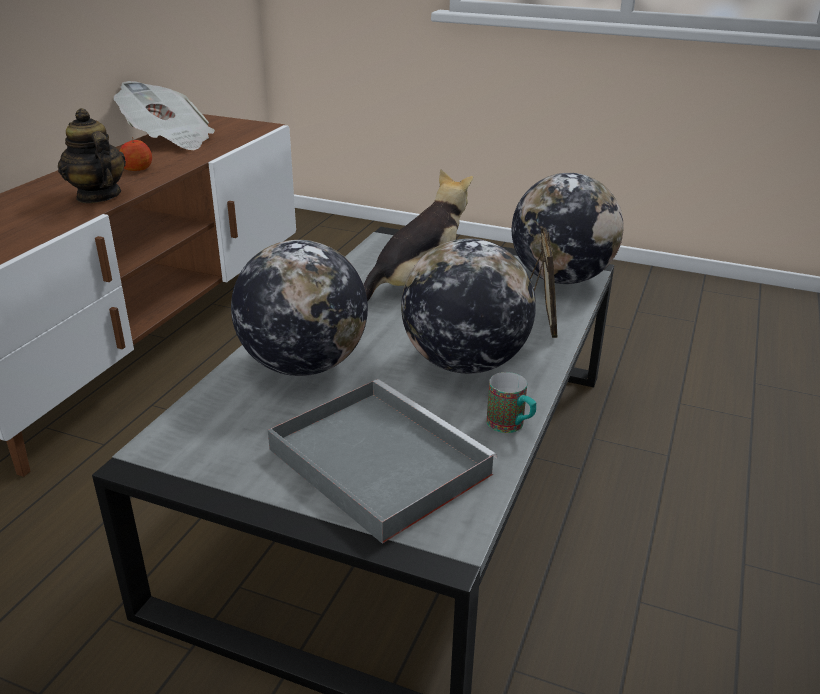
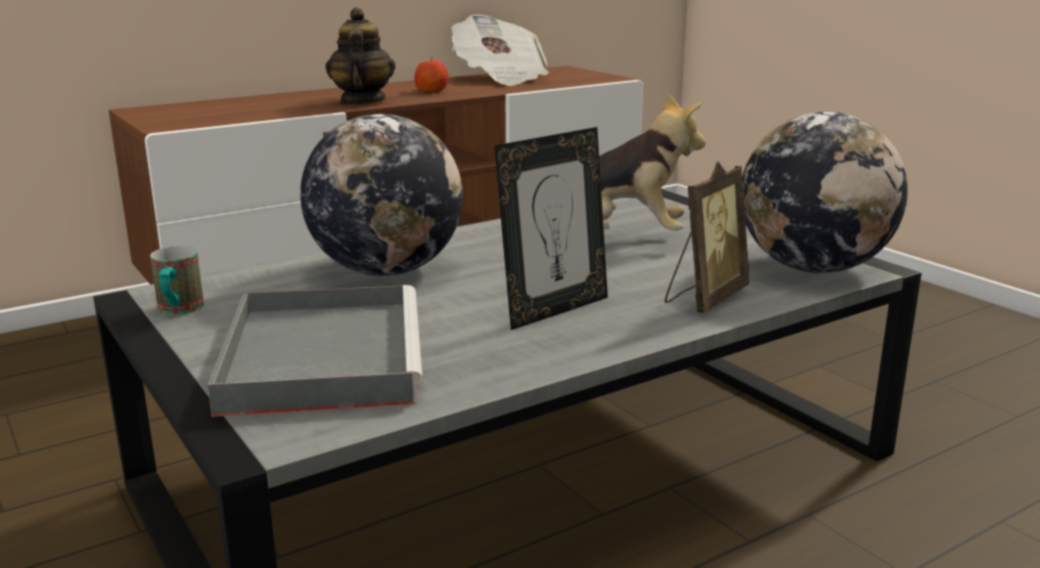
camera: 35 degrees right, 10 degrees down
(464, 363) = (553, 310): globe -> picture frame
(511, 426) = (510, 373): mug -> mug (178, 311)

